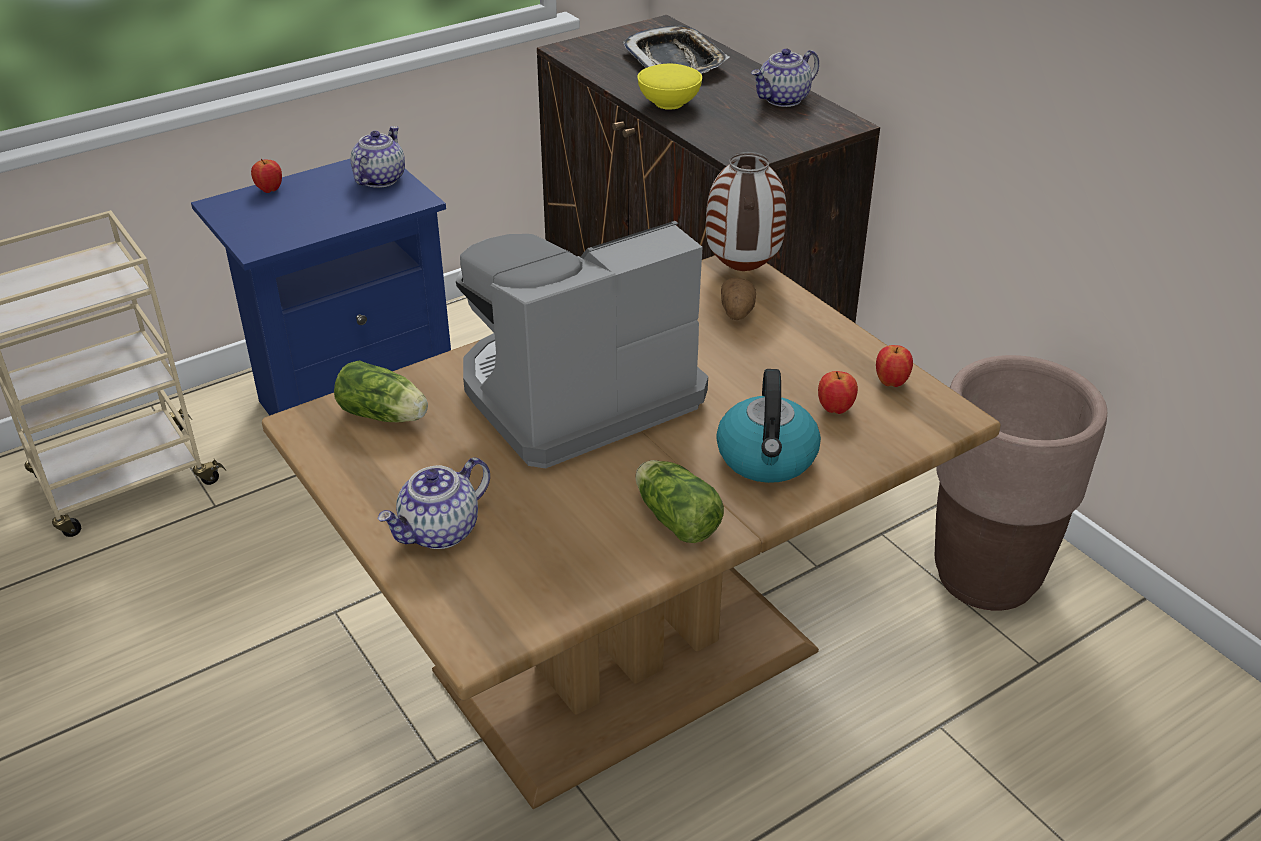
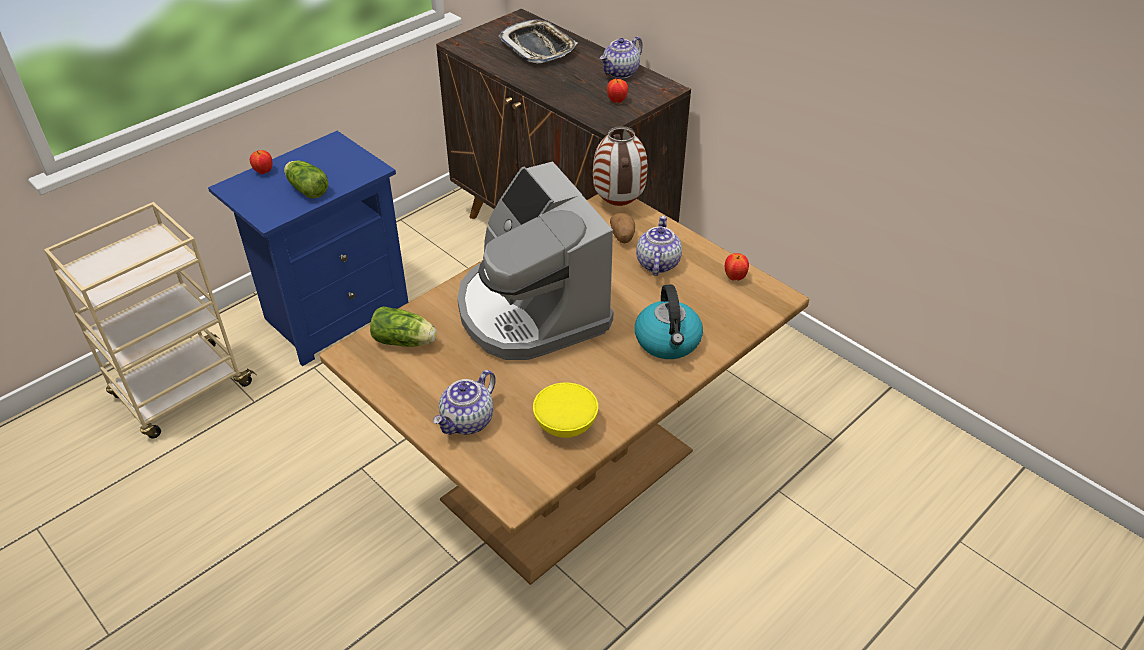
camera: 10 degrees left, 5 degrees up
(379, 179) = (342, 155): teapot -> teapot (657, 263)
(576, 395) = (531, 310): coffee machine -> coffee machine turned 75 degrees counterclockwise
(668, 103) = (542, 82): yellow bowl -> yellow bowl (564, 425)
(674, 517) = (618, 391): lettuce -> lettuce (306, 189)
(835, 409) = (703, 301): apple -> apple (617, 101)
(986, 577) = (790, 385): brown planter -> none

